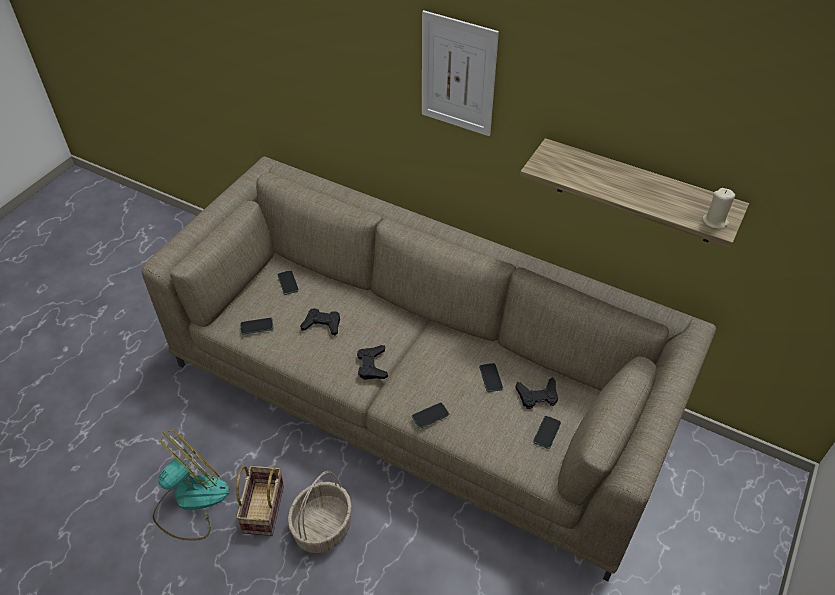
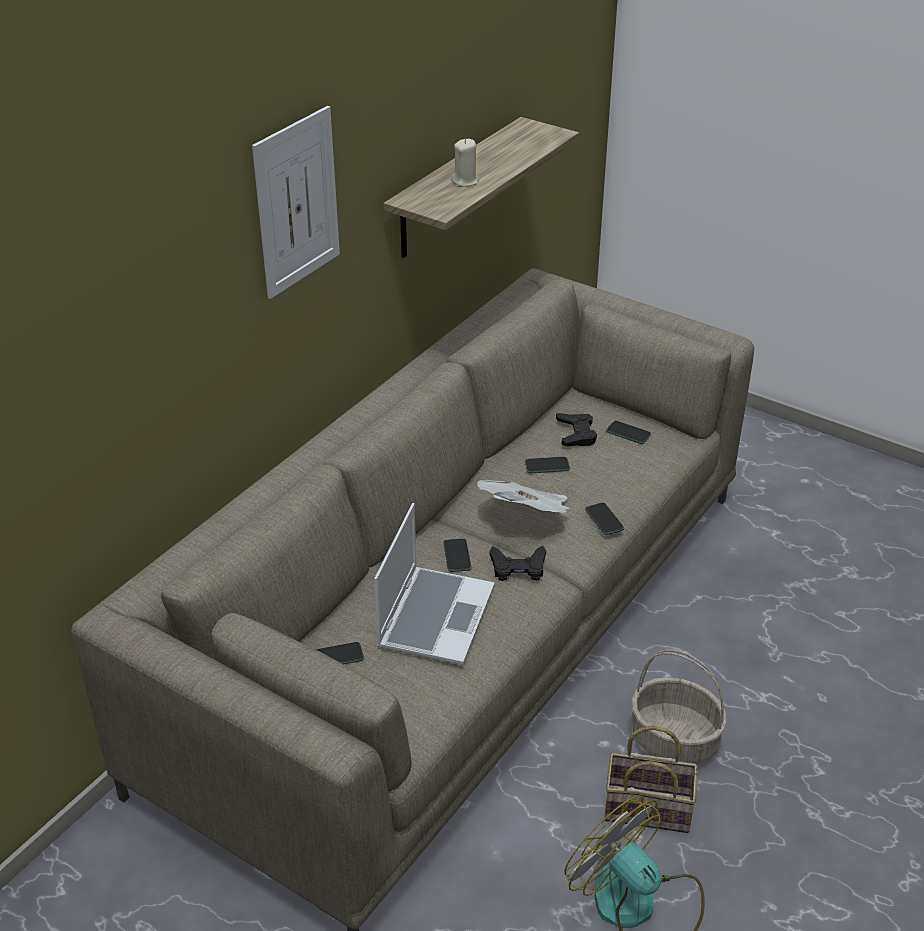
camera: 85 degrees left, 10 degrees down
(257, 326) = (428, 692): phone -> phone (457, 556)
(322, 324) = (435, 616): black game controller -> laptop
(429, 368) = (527, 515): none -> newspaper
(715, 221) = (548, 134): beige candle -> beige candle (465, 181)

